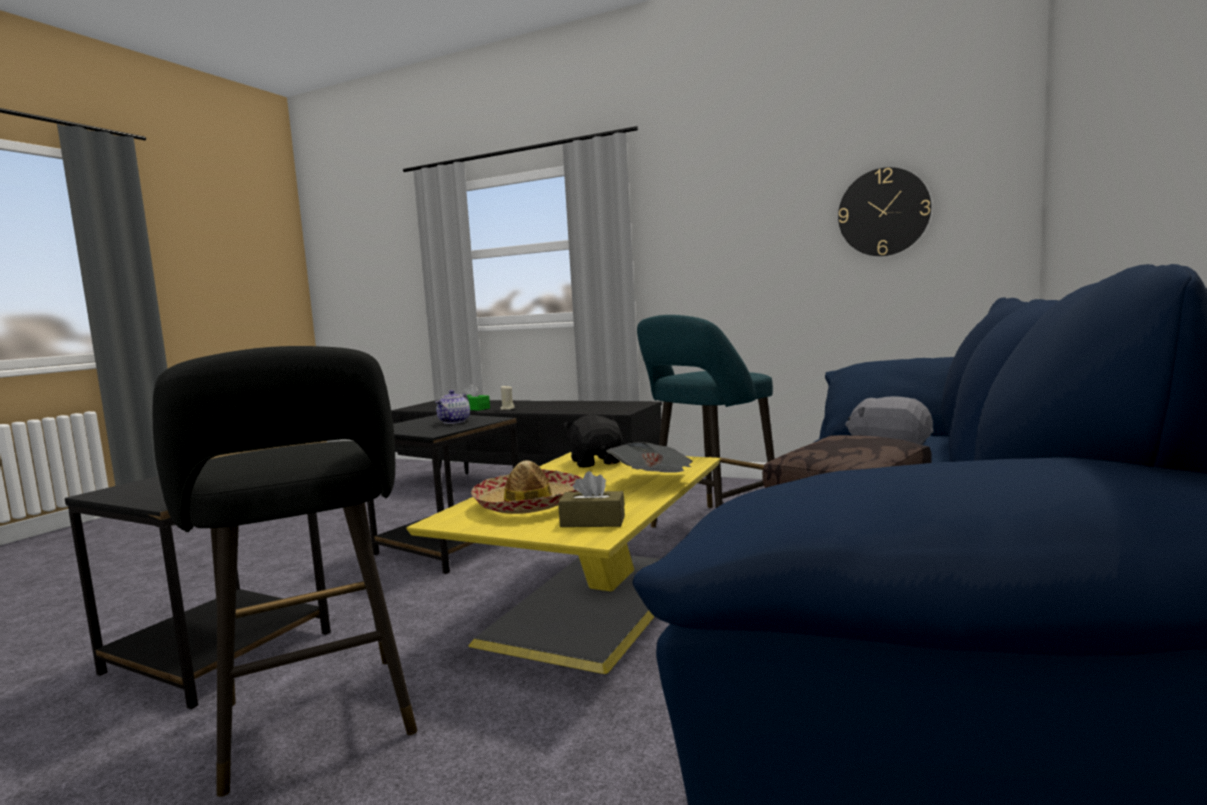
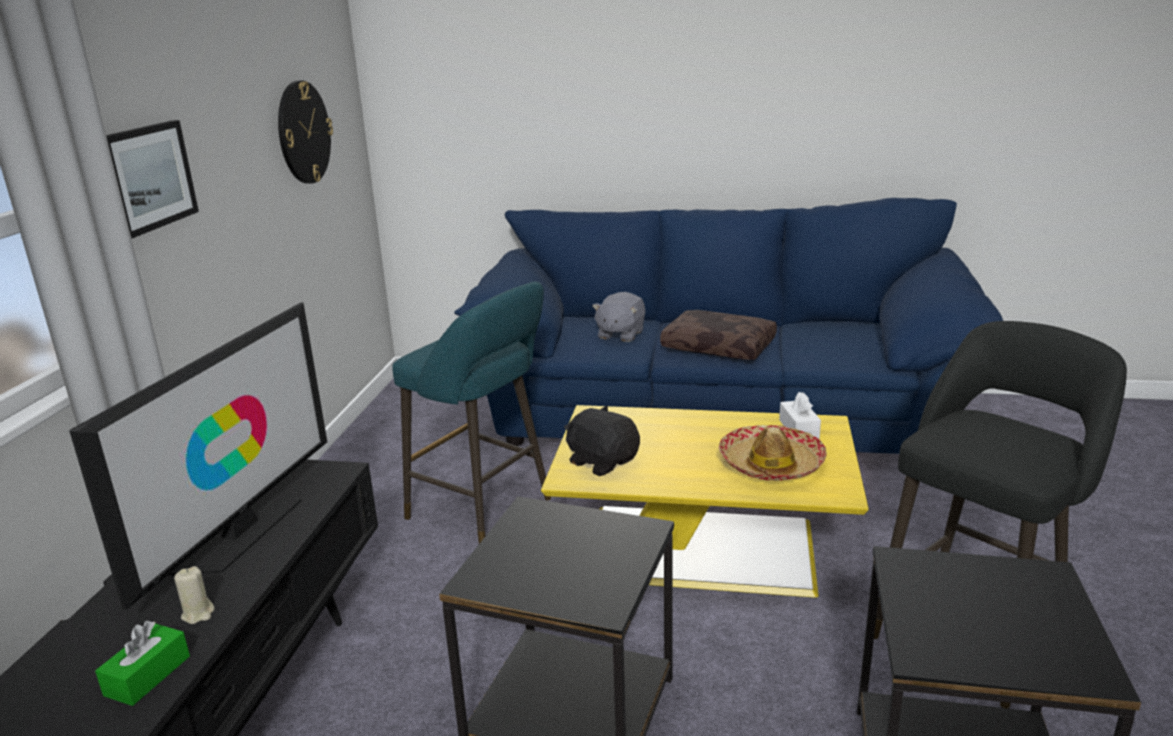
camera: 105 degrees left, 15 degrees up
(455, 421) = (546, 543): teapot -> none
(572, 407) = (241, 530): none -> television
(592, 521) = (798, 429): brown tissue box -> white tissue box
(596, 462) = (602, 462): black plush toy -> black plush toy turned 75 degrees clockwise
(653, 482) = (678, 422): newspaper -> none
(679, 231) = (147, 177): none -> picture

